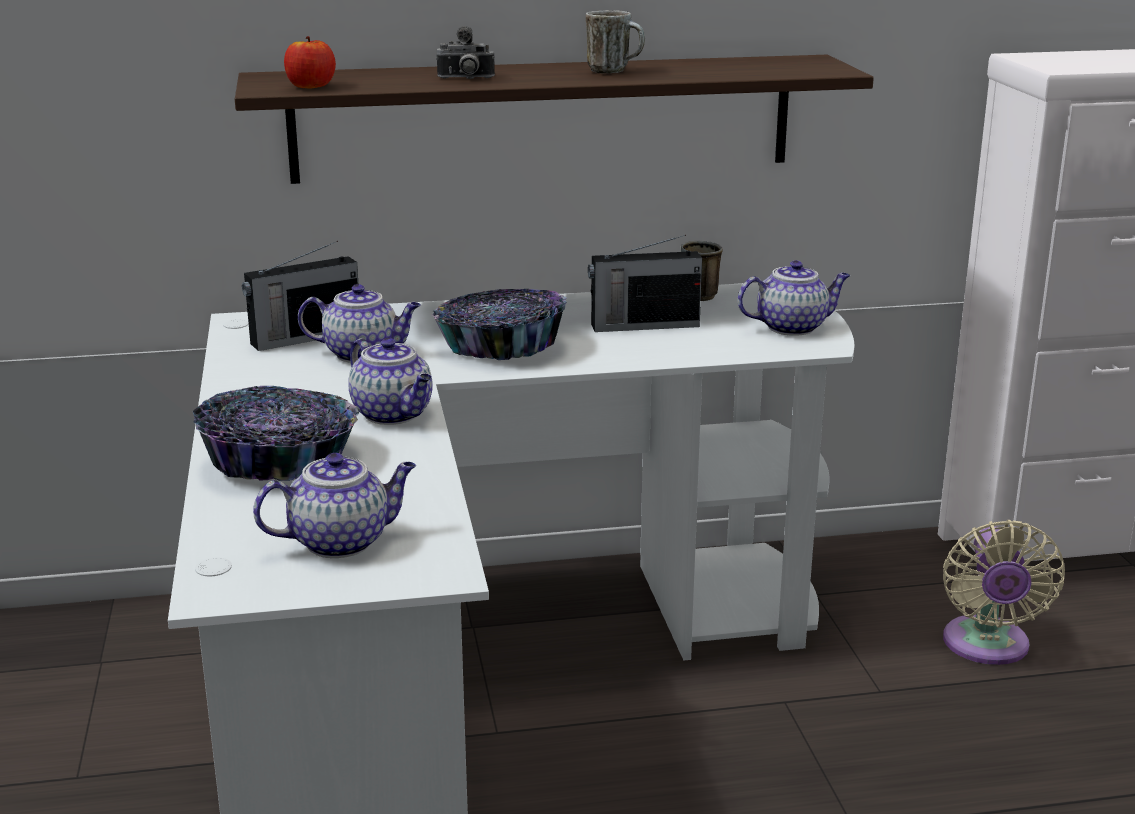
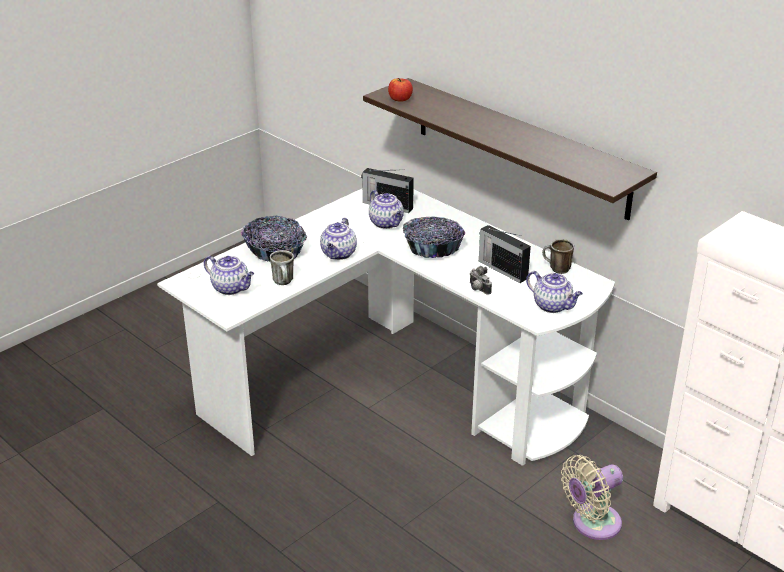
camera: 55 degrees right, 10 degrees up
(465, 78) = (459, 119): camera -> camera (478, 289)
(615, 71) = (525, 140): mug -> mug (284, 283)

